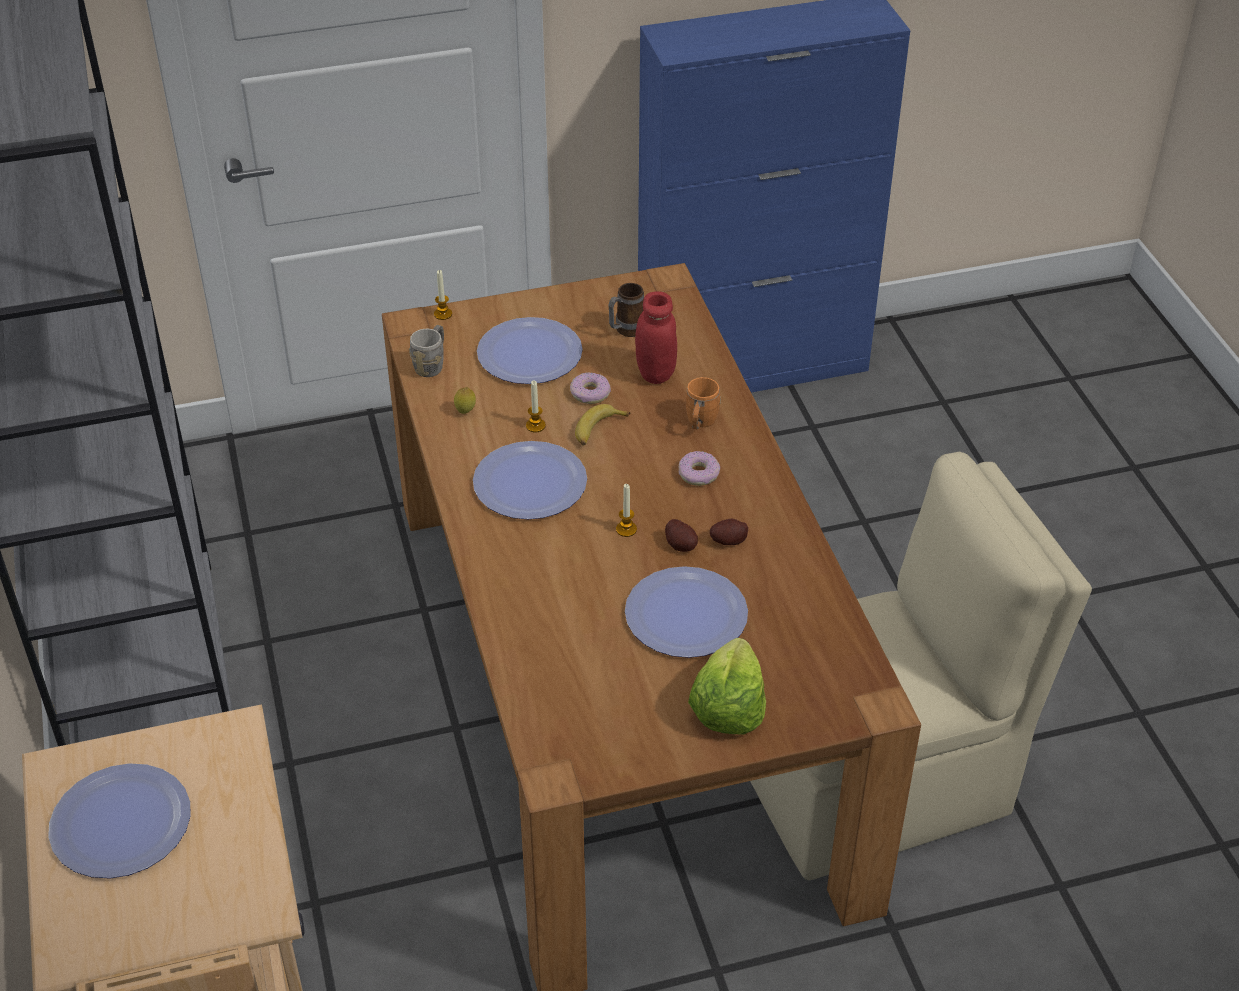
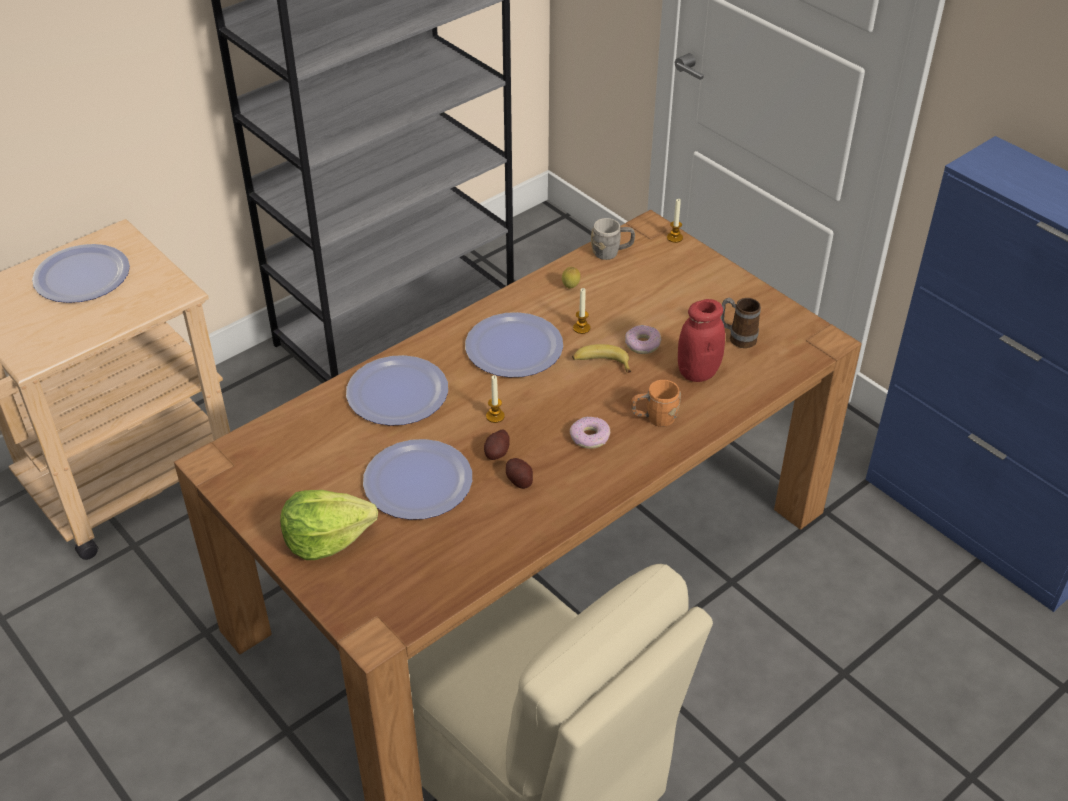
camera: 65 degrees right, 0 degrees up
(530, 353) = (665, 296): plate -> plate (398, 392)

